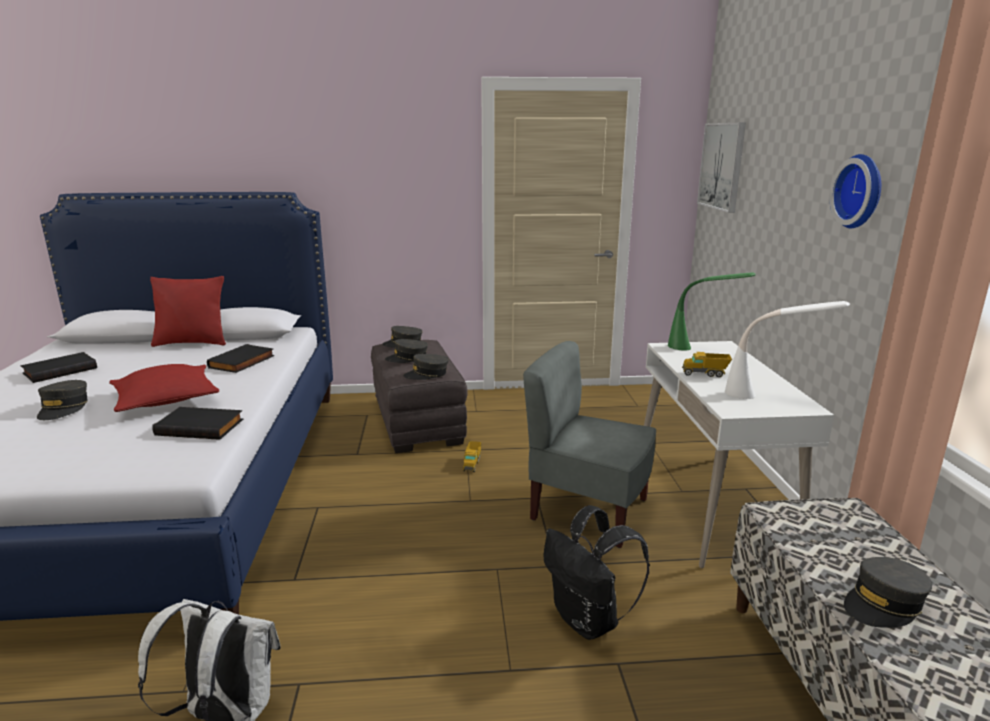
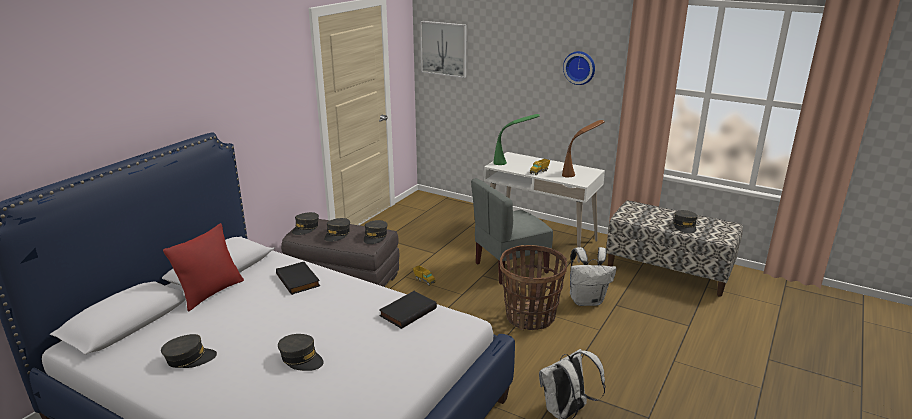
camera: 55 degrees left, 5 degrees up
(60, 370) = (189, 358): black book -> grey cap
(166, 399) = (337, 318): red pillow -> none
(472, 577) = (530, 317): none -> basket
(589, 621) = (587, 300): black backpack -> white backpack
(776, 399) = (581, 172): white table lamp -> brown table lamp

